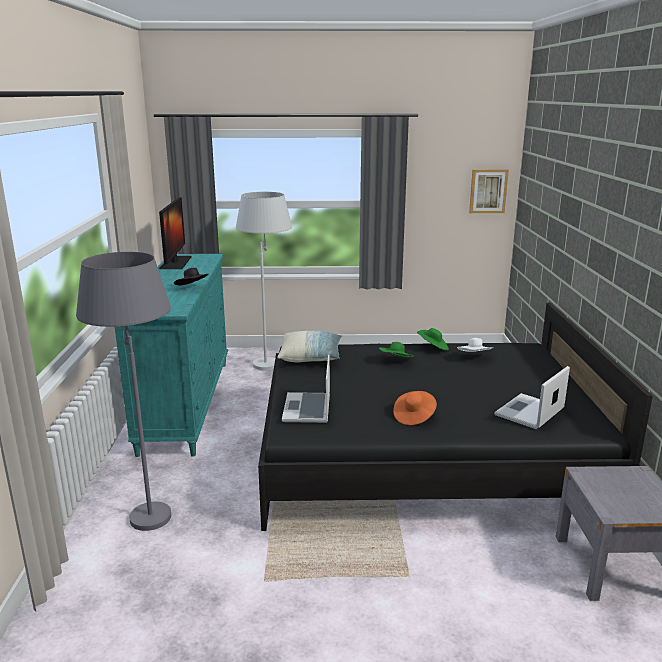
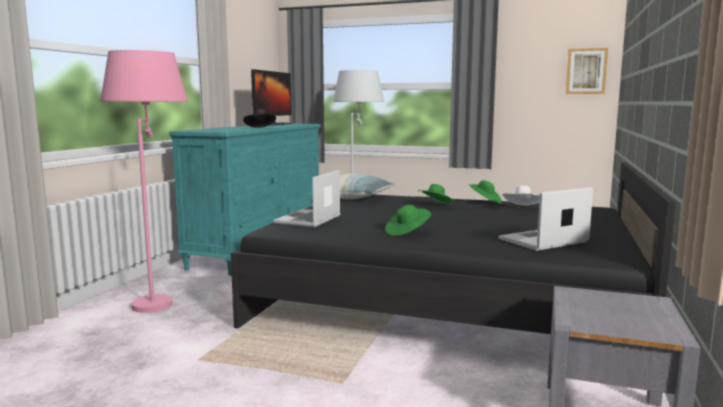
camera: 20 degrees right, 10 degrees down
(147, 505) = (159, 298): grey floor lamp -> pink floor lamp
(414, 416) = (407, 232): orange hat -> green hat

